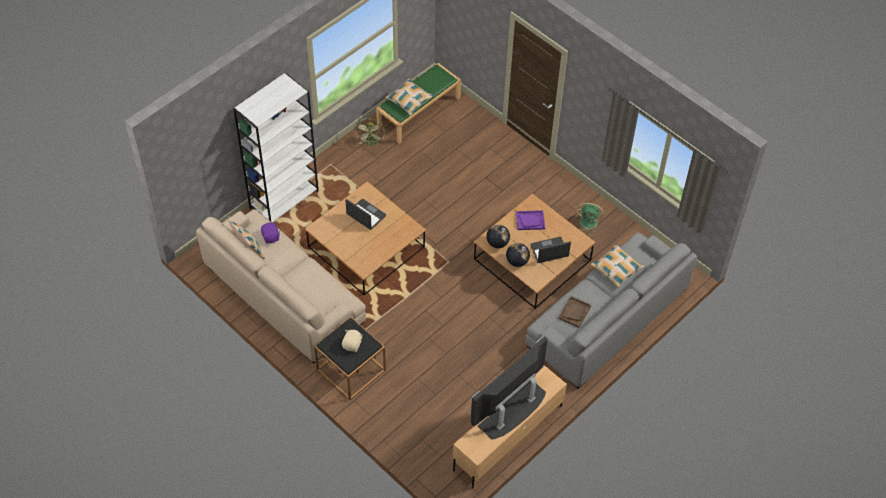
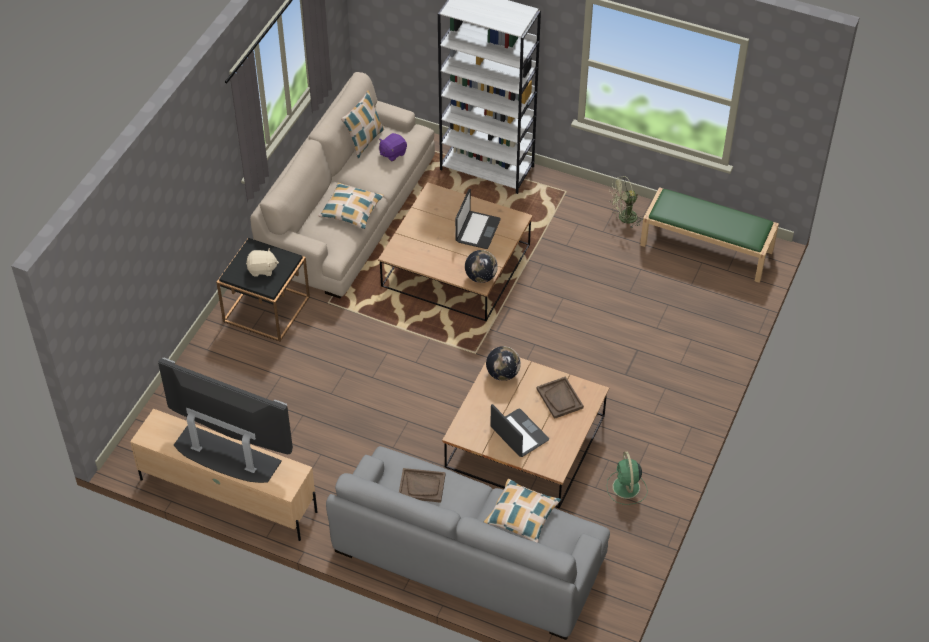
camera: 70 degrees right, 5 degrees down
(409, 100) = (690, 212): pillow -> pillow (351, 210)
(517, 261) = (483, 403): globe -> globe (481, 277)
(530, 221) = (560, 398): purple tray -> brown tray

